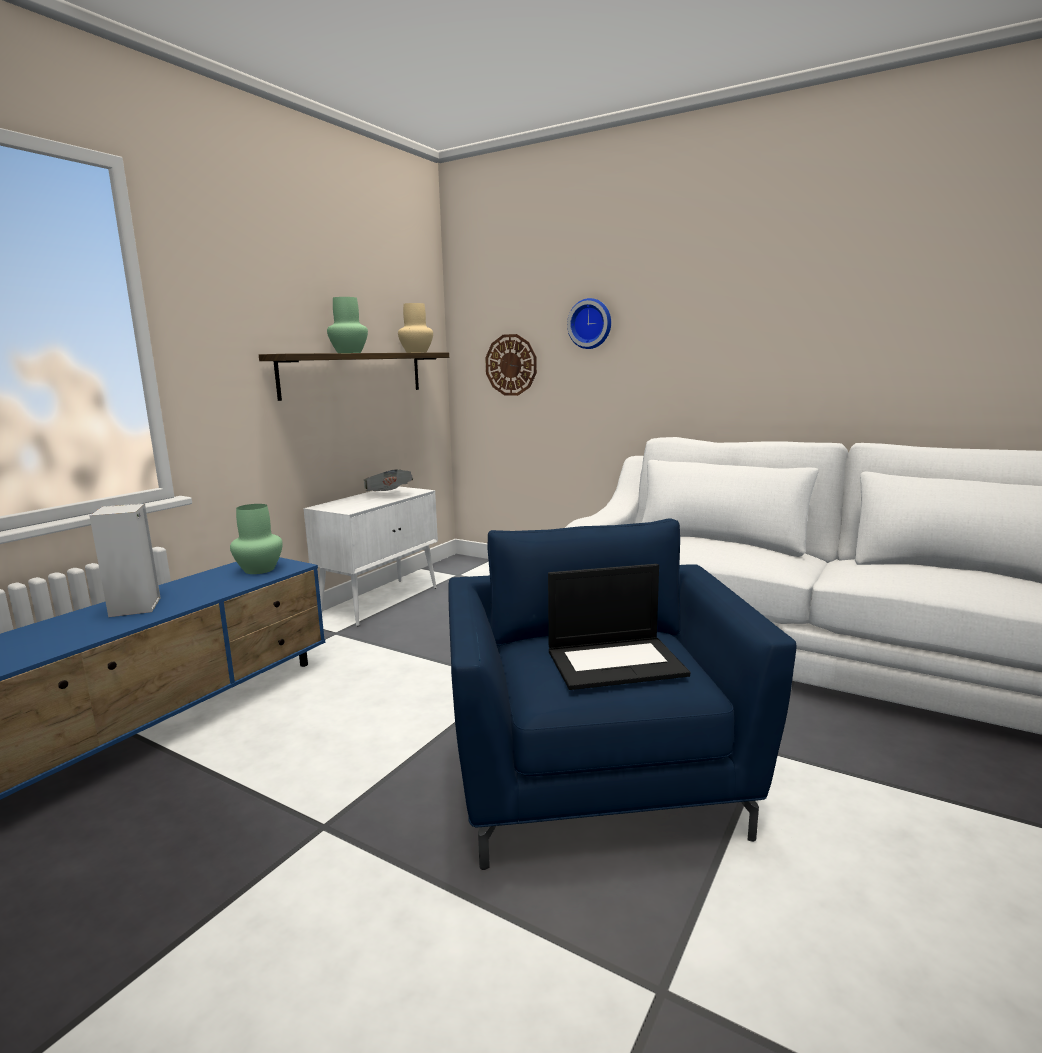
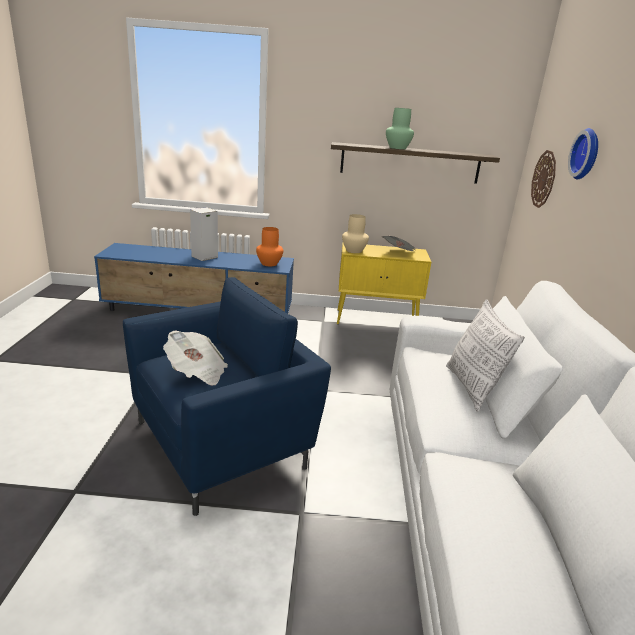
camera: 60 degrees right, 10 degrees up
(259, 569) = (269, 263): green vase -> orange vase
(381, 601) = (377, 320): white cabinet -> yellow cabinet
(417, 352) = (471, 154): beige vase -> beige vase (353, 251)
(616, 662) = (197, 372): laptop -> newspaper
(724, 541) = (472, 388): none -> pillow

